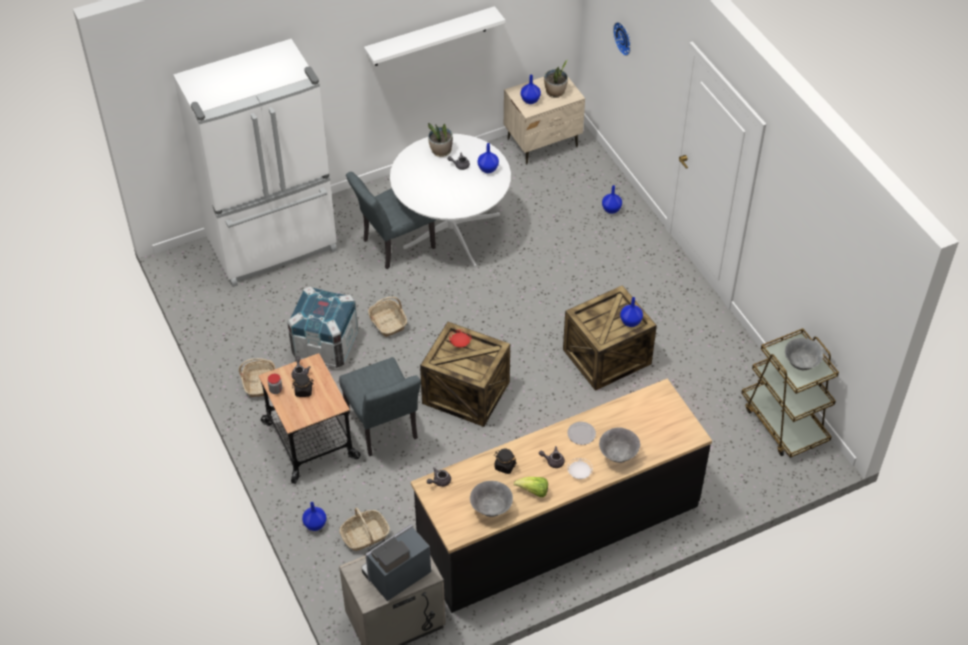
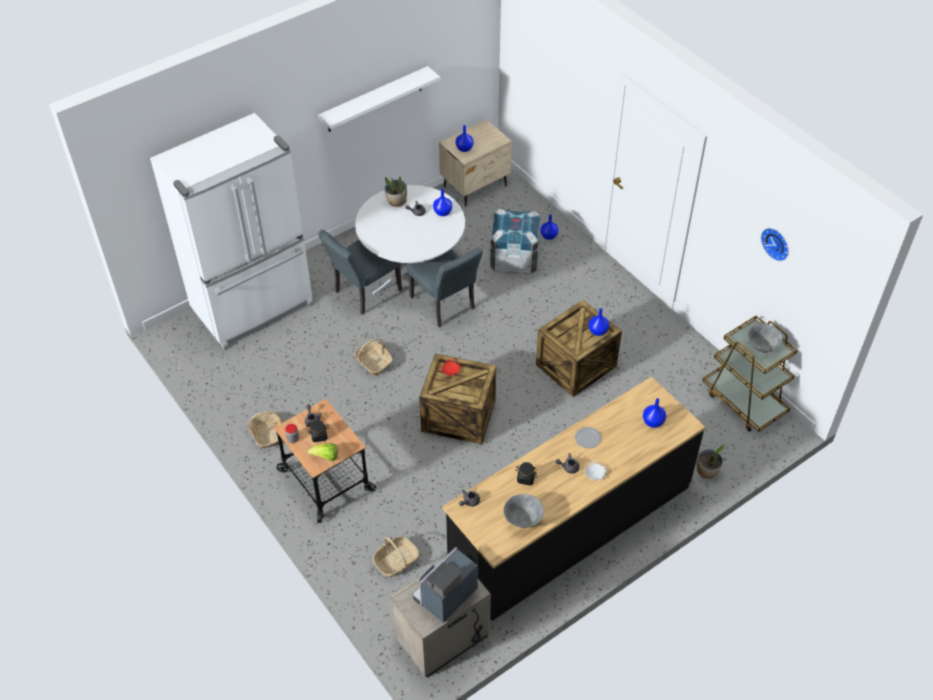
camera: 10 degrees left, 0 degrees up
(314, 524) = (347, 558): blue vase -> blue vase (652, 422)
(325, 346) = (321, 391): crate -> crate (514, 259)
(384, 430) = (391, 460): grey chair -> grey chair (445, 306)
(533, 492) = (558, 498): lettuce -> lettuce (326, 457)
(555, 92) = (484, 139): potted plant -> potted plant (706, 472)
(618, 455) = (625, 452): grey bowl -> none
(624, 38) = (547, 81): wall clock -> wall clock (776, 243)

